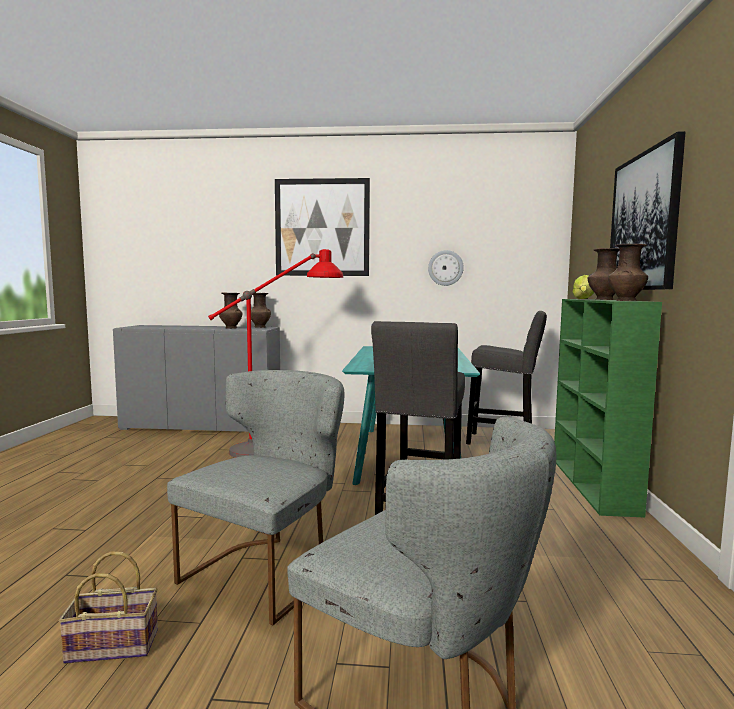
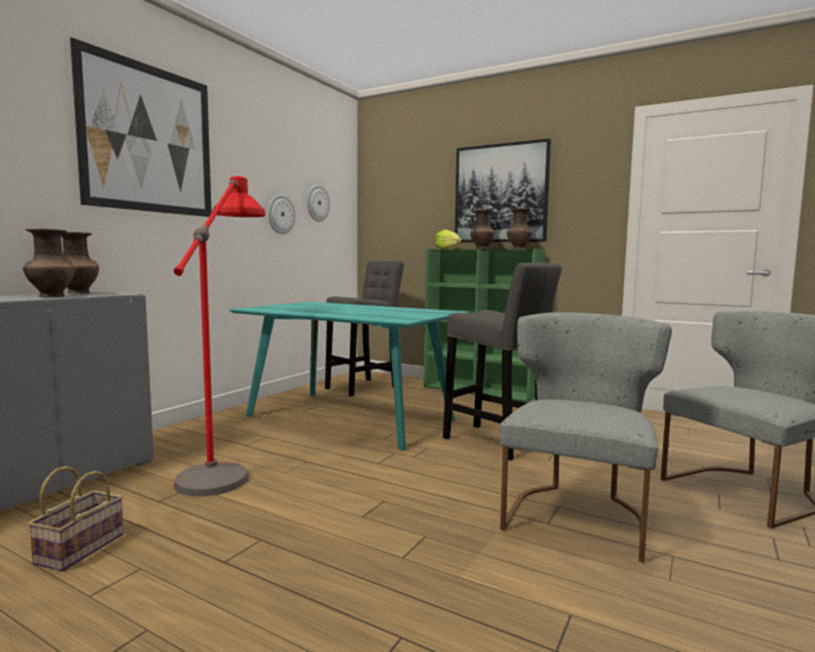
camera: 65 degrees left, 0 degrees up
(115, 644) = (718, 605): basket -> basket (81, 547)
(269, 569) = (577, 513): grey chair -> grey chair turned 60 degrees clockwise
(498, 253) = (317, 203): none -> wall clock

